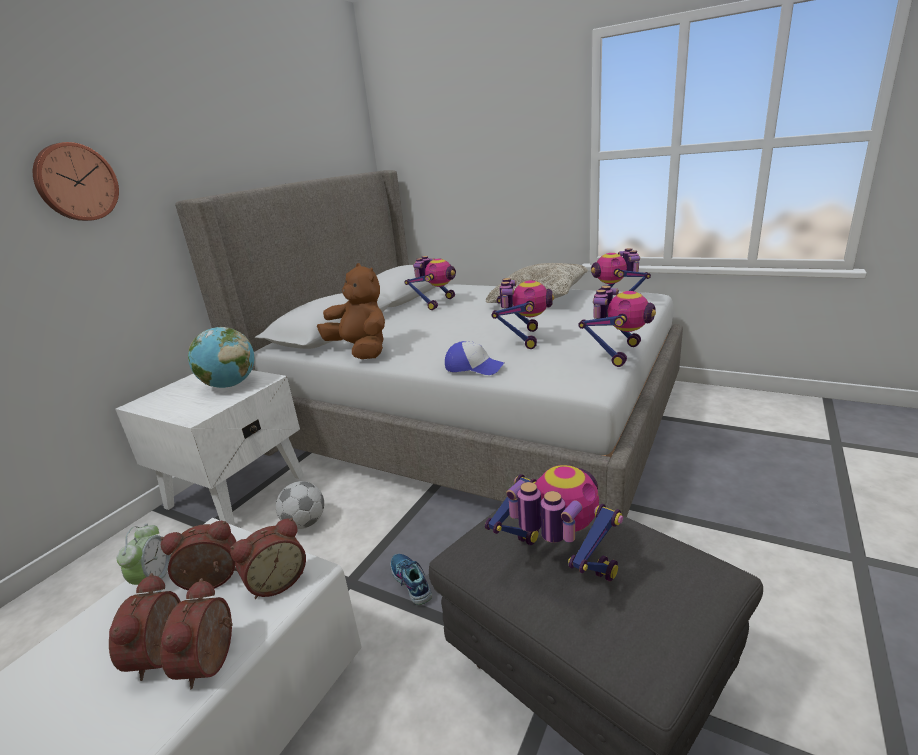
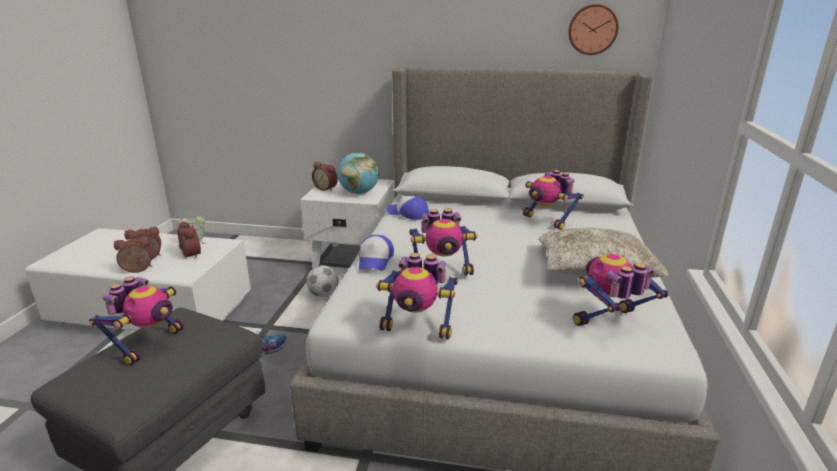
camera: 70 degrees right, 0 degrees up
(75, 182) = (344, 45): wall clock -> wall clock (592, 29)
(276, 581) = (184, 270): alarm clock -> alarm clock (326, 188)
(361, 351) = (408, 214): brown plush toy -> cap
(436, 303) = (547, 221): toy robot -> toy robot turned 45 degrees clockwise

